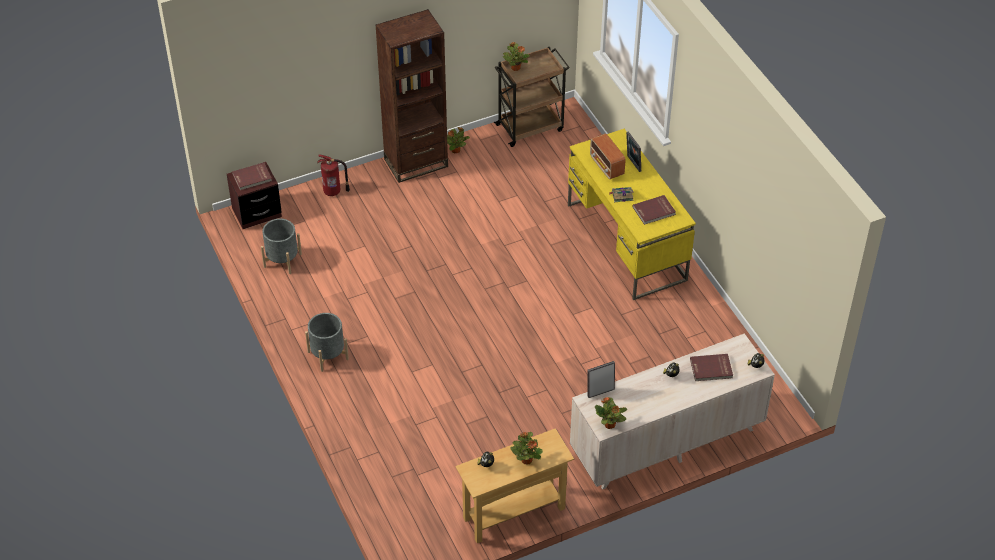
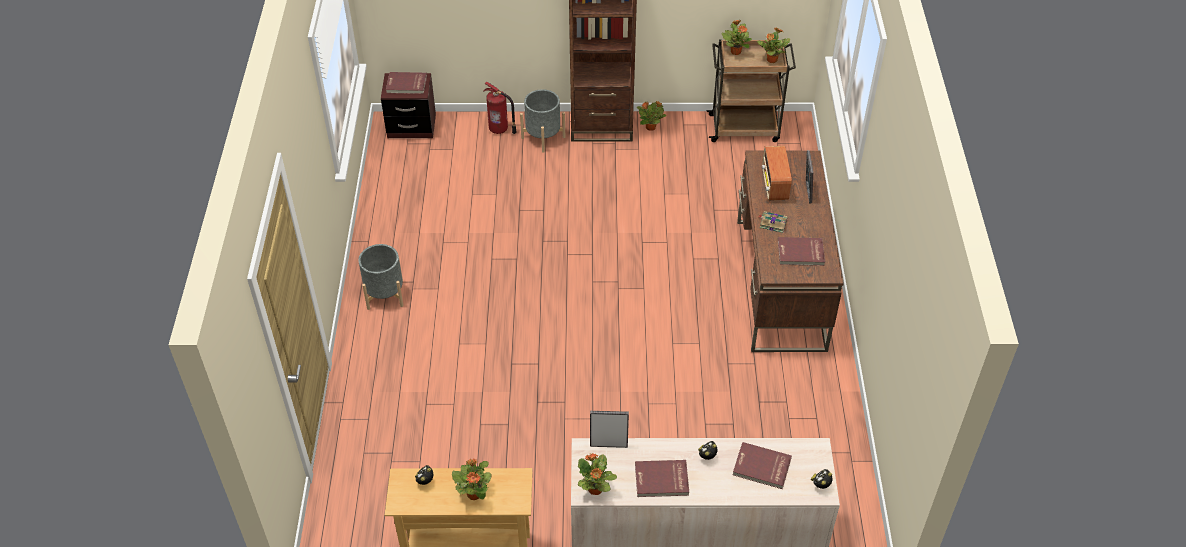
camera: 25 degrees right, 0 degrees up
(282, 260) = (405, 181): grey planter -> grey planter (543, 137)
(547, 66) = (771, 60): none -> potted plant
(626, 243) = (780, 285): yellow desk -> brown desk
(650, 402) = (661, 480): none -> red book

